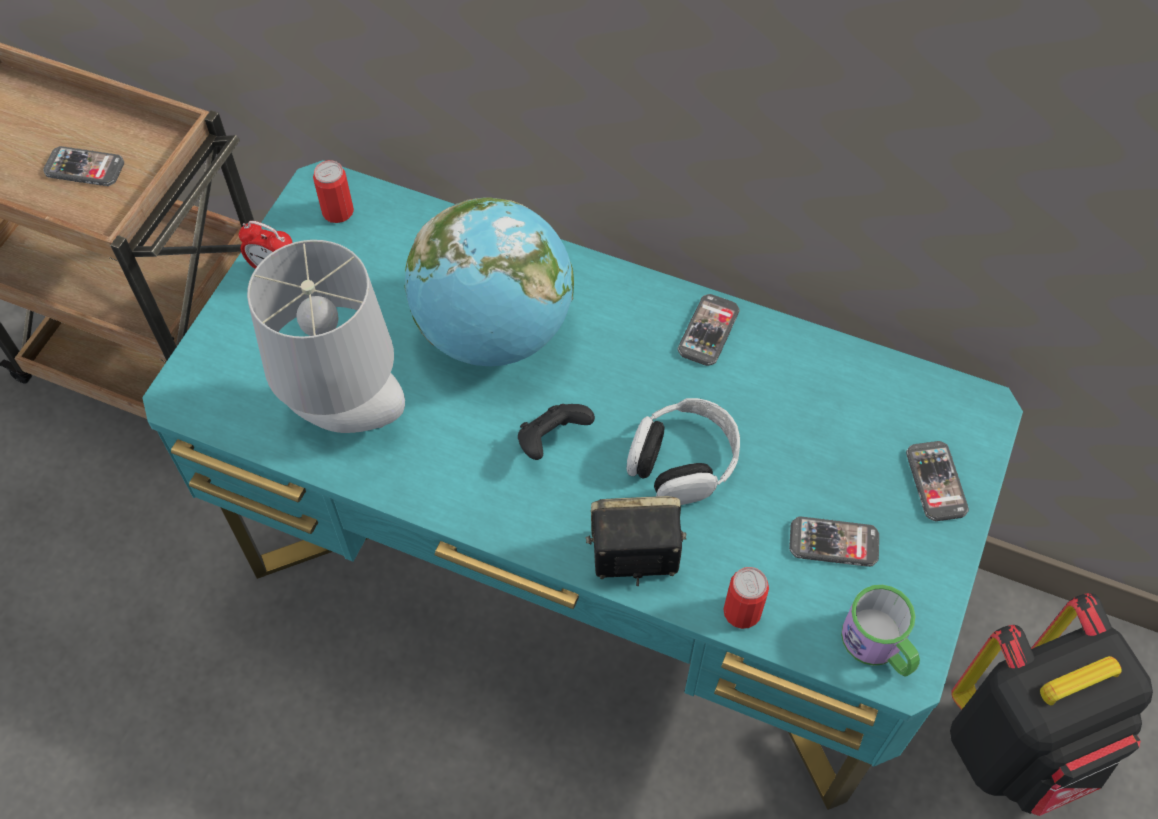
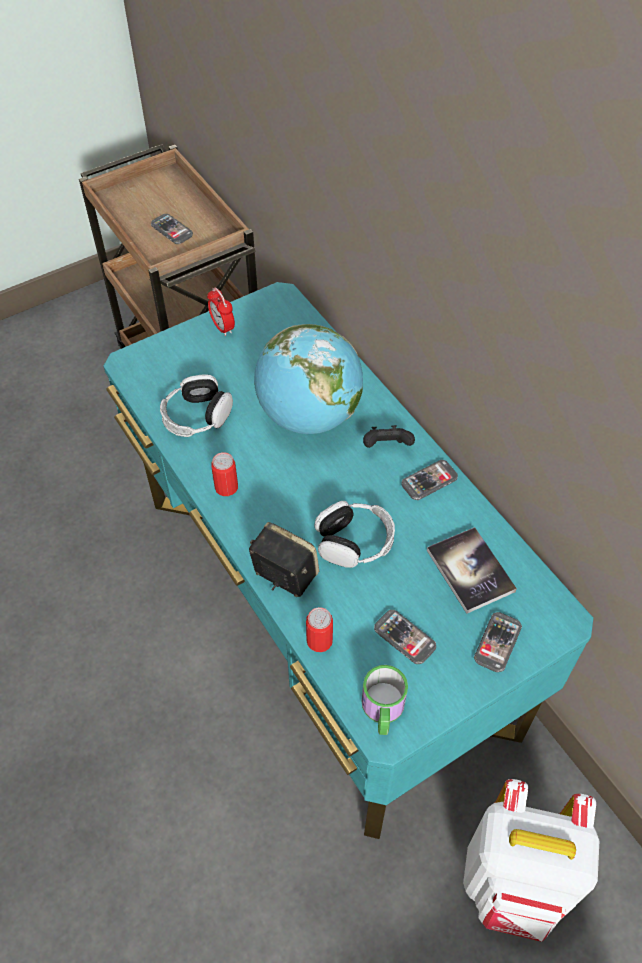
camera: 35 degrees right, 5 degrees down
(338, 211) = (279, 313): can -> can (226, 487)
(346, 417) = (197, 416): grey table lamp -> headphones
(552, 440) = (292, 489): black game controller -> black game controller (386, 447)
(841, 415) = (470, 571): none -> book
(1019, 745) = (515, 883): black backpack -> white backpack

